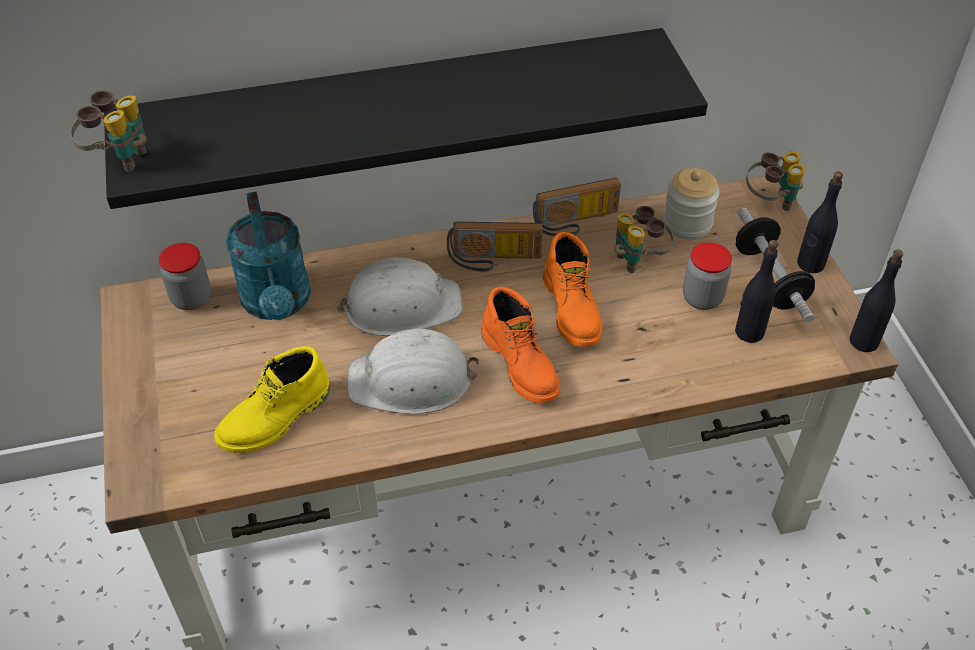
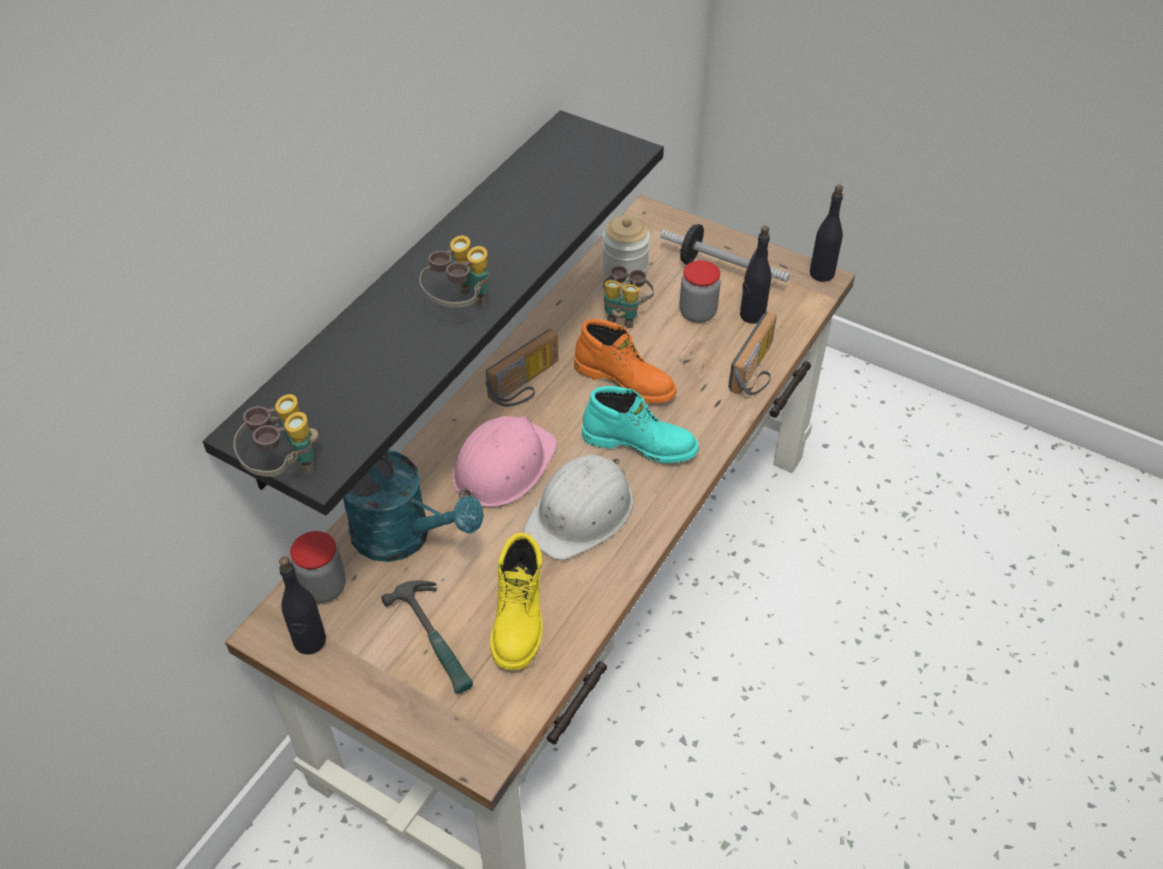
camera: 45 degrees left, 0 degrees up
(209, 388) = (436, 639): none -> hammer
(401, 305) = (502, 466): white hard hat -> pink hard hat
(521, 364) = (640, 443): orange boot -> turquoise boot
(576, 223) = (550, 318): radio -> radio (757, 371)
(770, 202) = (659, 218): binoculars -> binoculars (460, 307)
(810, 264) = (733, 244): black bottle -> black bottle (309, 641)

